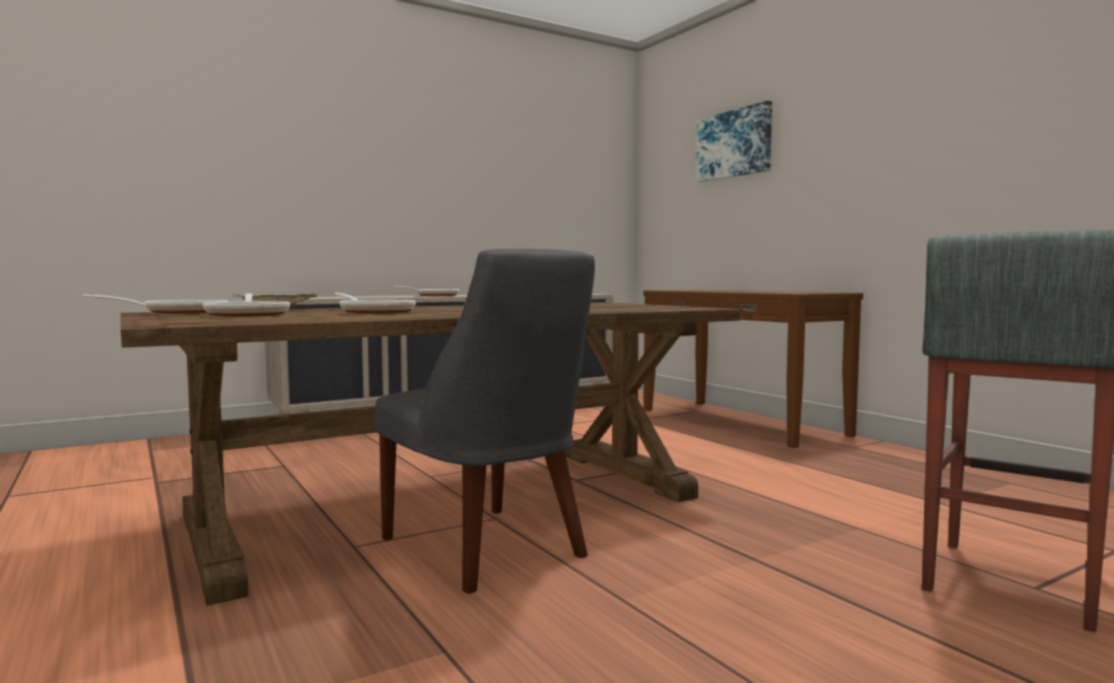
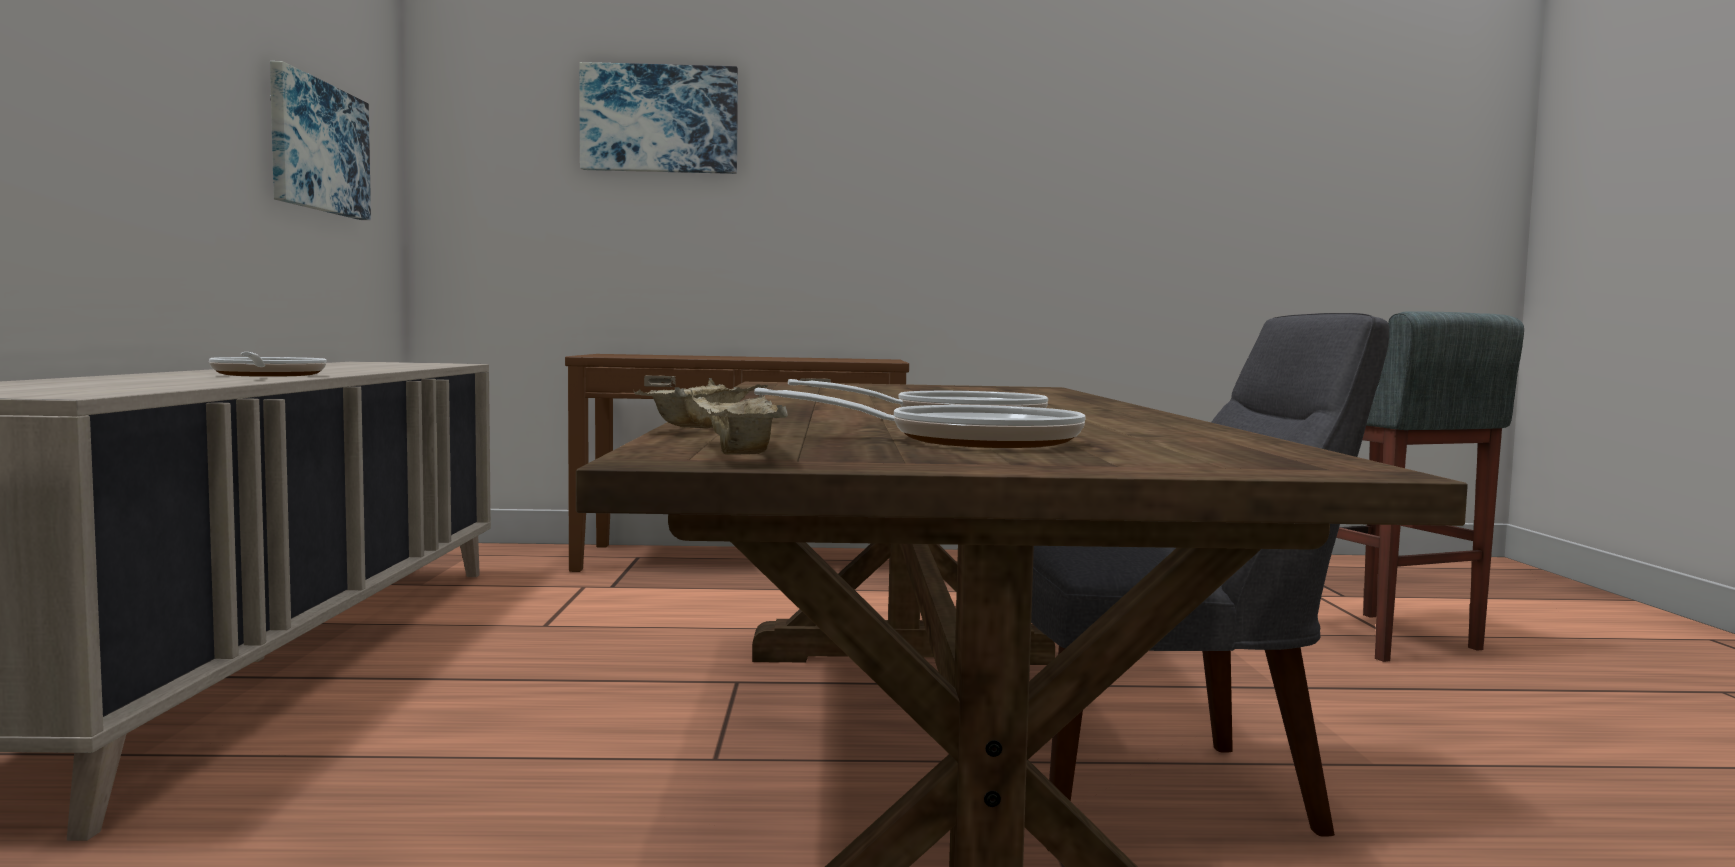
camera: 60 degrees left, 0 degrees up
(178, 312) = (735, 451): frying pan -> beige tray
(552, 193) = (317, 147): none -> picture

